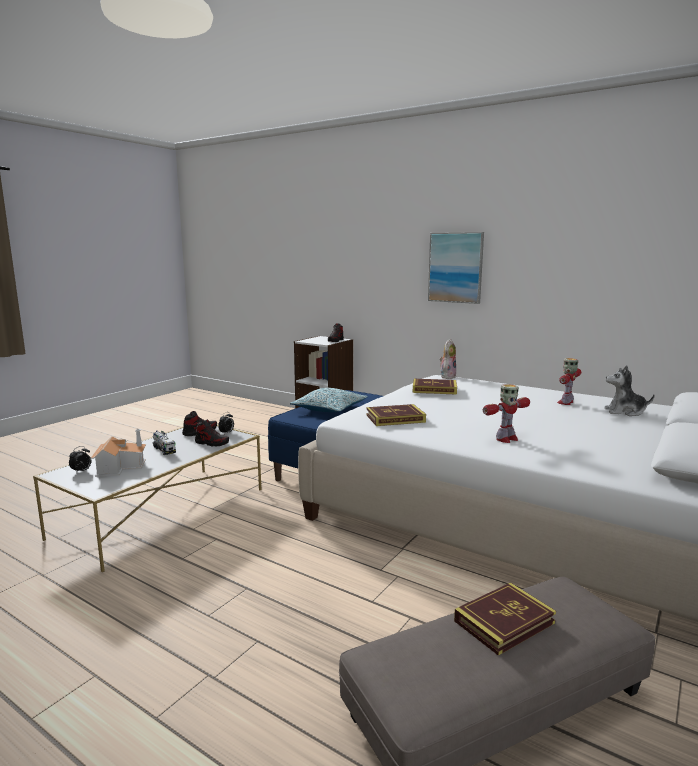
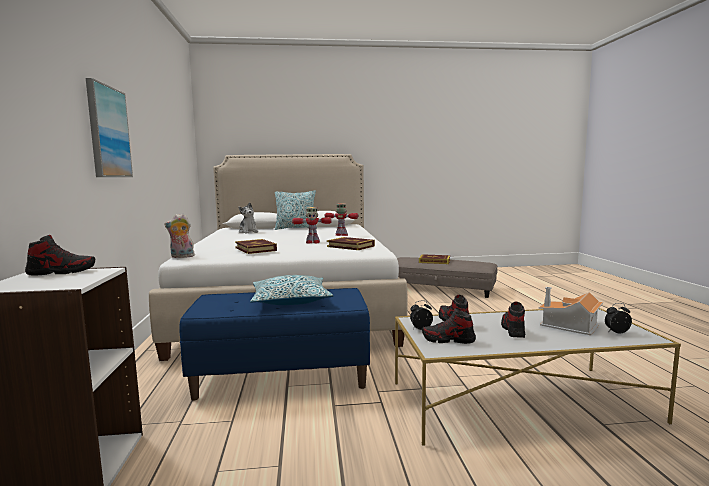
camera: 130 degrees left, 5 degrees down
(164, 450) = (513, 330): toy truck -> shoe
(566, 402) = (243, 236): toy robot -> toy robot (312, 242)
(654, 440) = (296, 228): none -> pillow

